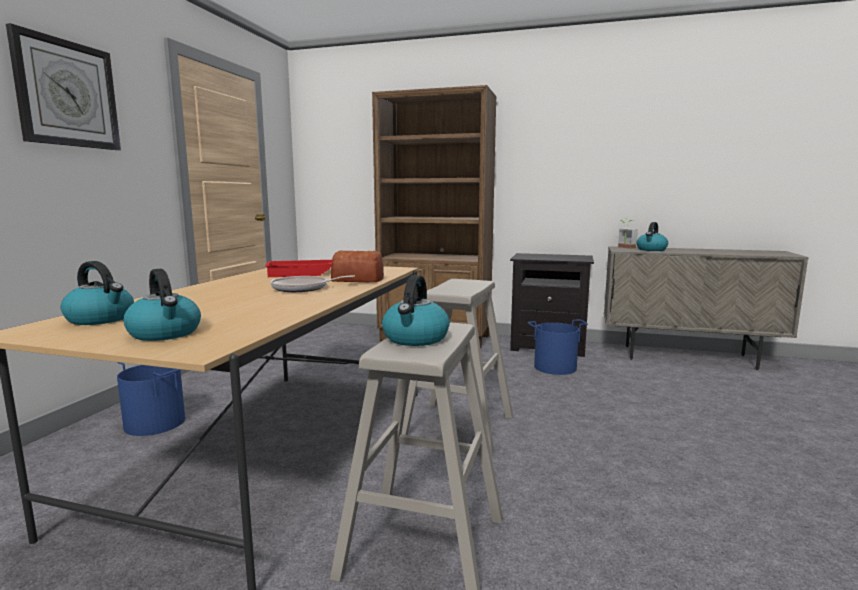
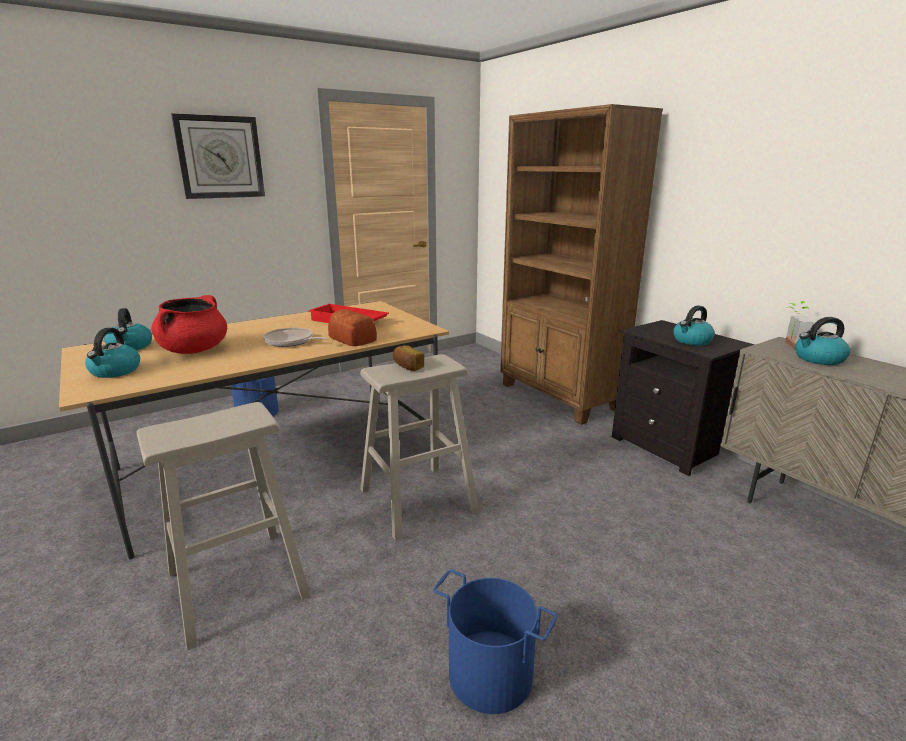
camera: 40 degrees right, 10 degrees up
(211, 307) = (194, 350): none -> red cooking pot
(415, 339) = (202, 424): kettle -> kettle (692, 341)
(452, 287) = (407, 366): none -> bread
(555, 367) = (623, 476): blue bucket -> blue bucket (490, 675)

